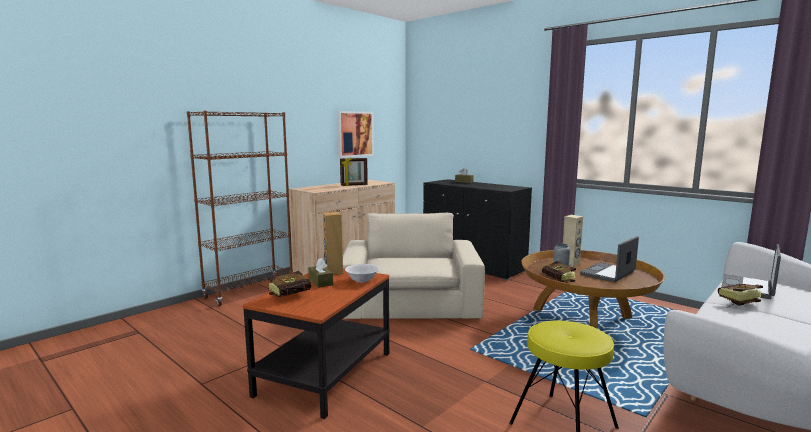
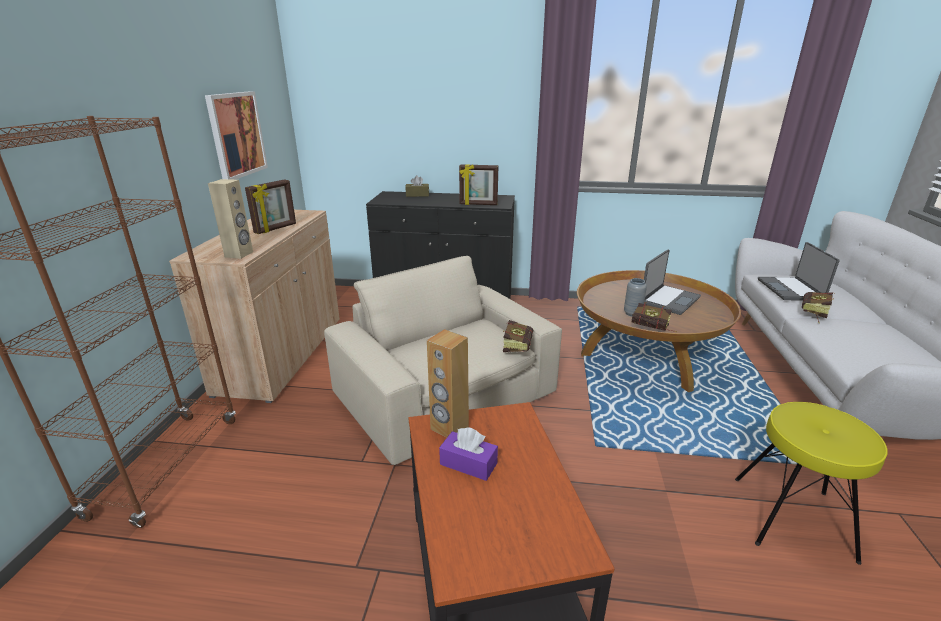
camera: 35 degrees left, 15 degrees up
(294, 295) = (483, 523): book -> book (518, 345)
(320, 282) = (468, 464): brown tissue box -> purple tissue box
(362, 280) = (519, 432): white bowl -> none
(492, 188) = (478, 204): none -> picture frame
(570, 264) = (619, 295): beige speaker -> beige speaker (239, 254)
(608, 274) = (669, 300): laptop -> laptop turned 150 degrees counterclockwise

